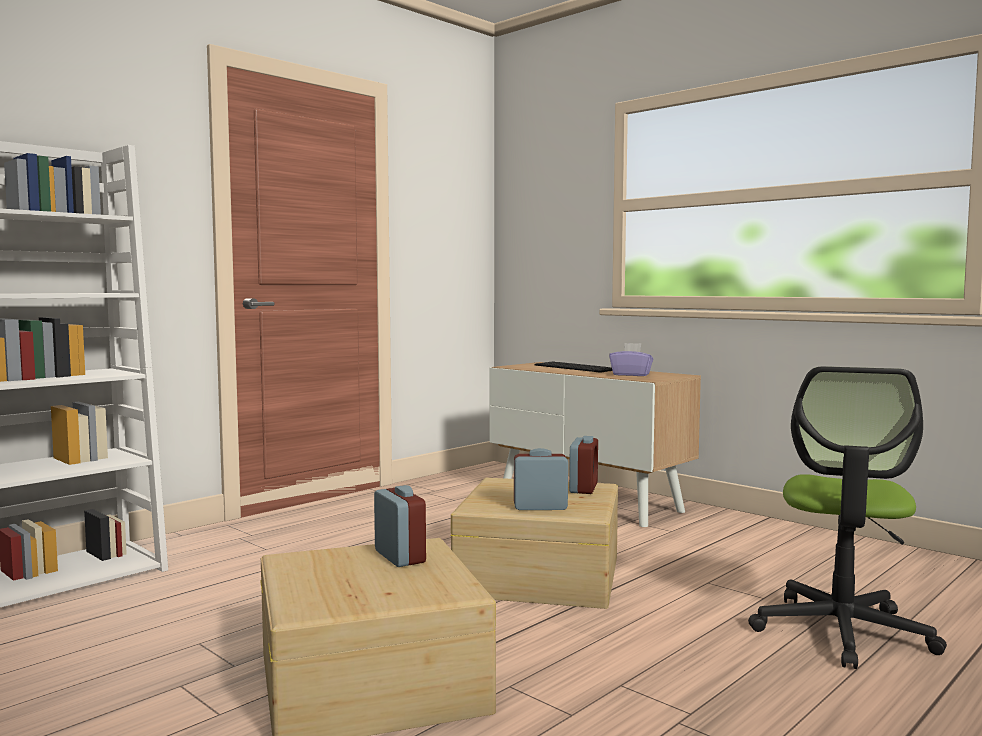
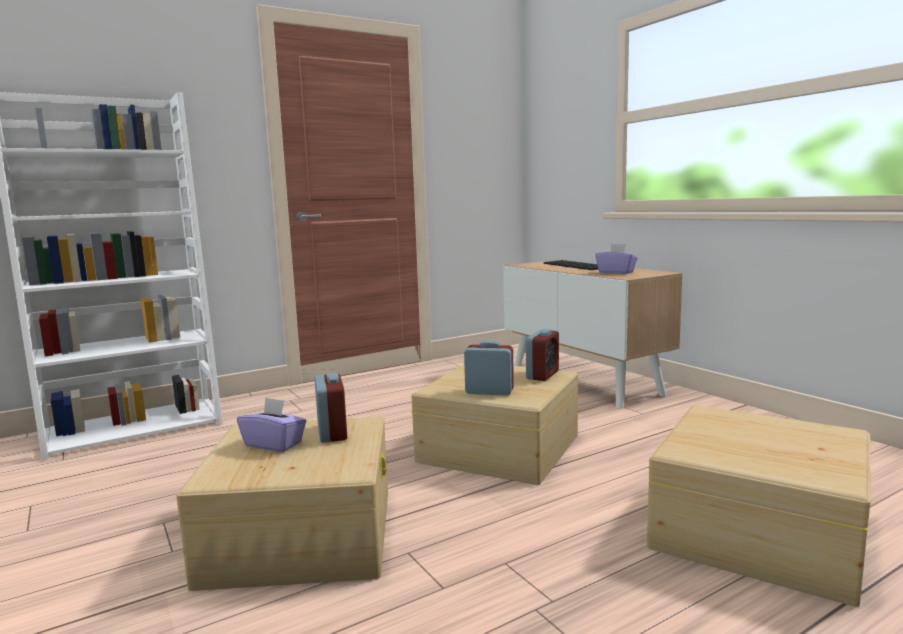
camera: 15 degrees right, 5 degrees up
(341, 572) = (274, 444): none -> purple tissue box
(842, 632) = (755, 530): office chair -> beige storage box

